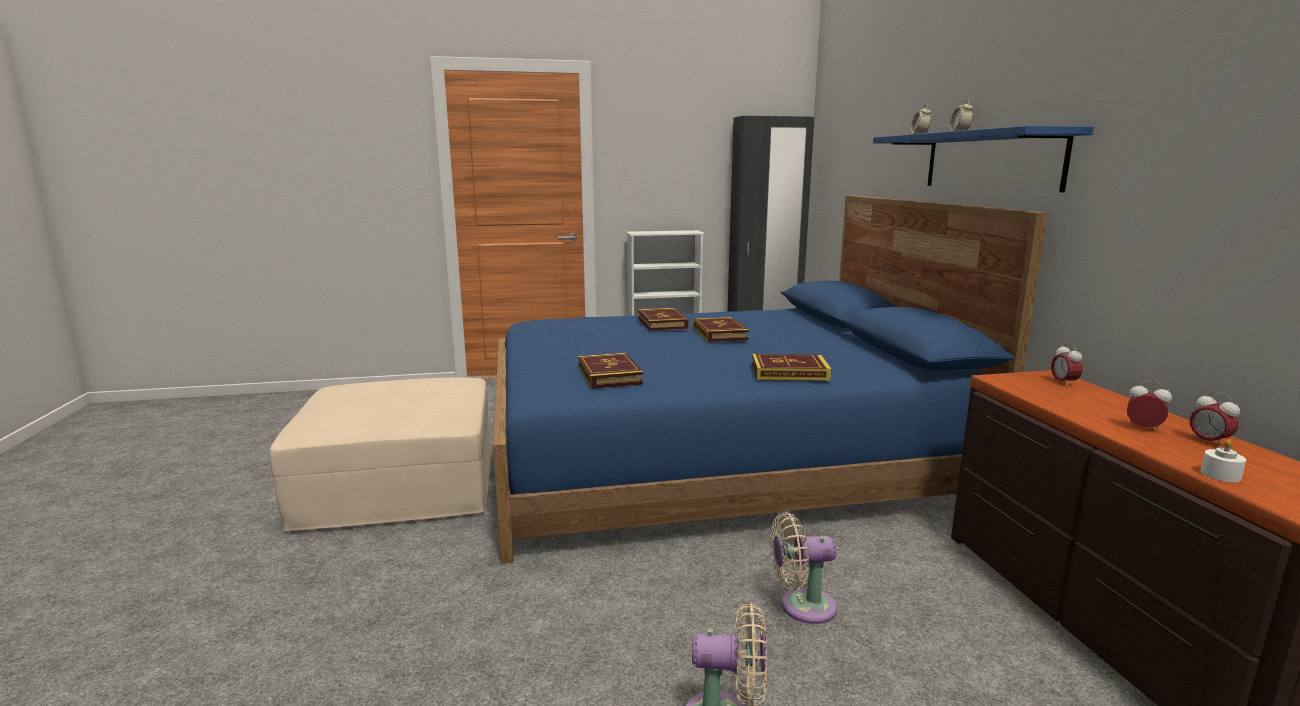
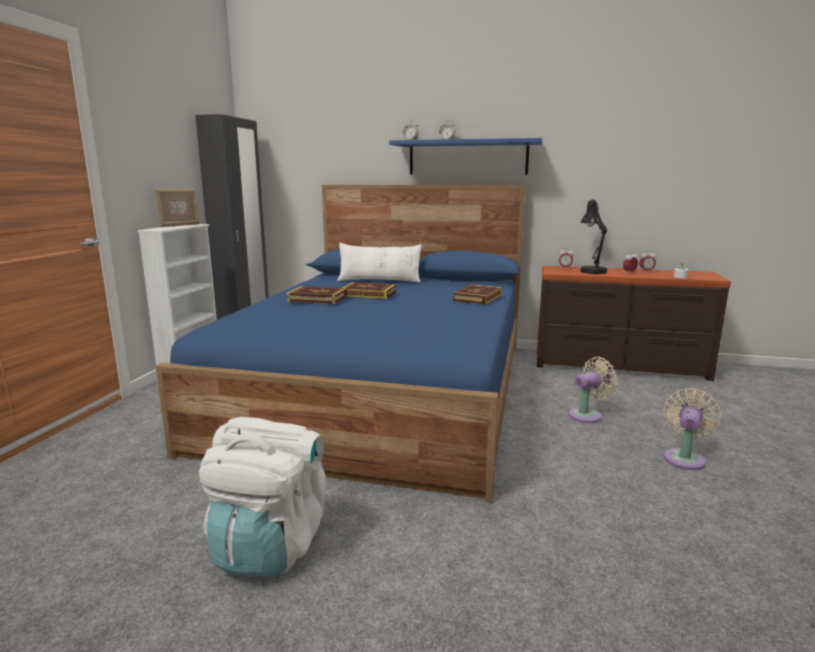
camera: 65 degrees left, 0 degrees up
(401, 483) = (270, 545): beige ottoman -> white backpack
(609, 375) = (438, 328): book -> none
(671, 231) = (179, 225): none -> picture frame
(802, 606) = (588, 415): beige fan -> beige fan turned 135 degrees counterclockwise
(805, 328) = (379, 281): none -> white pillow
(1083, 400) = (591, 271): none -> black table lamp

